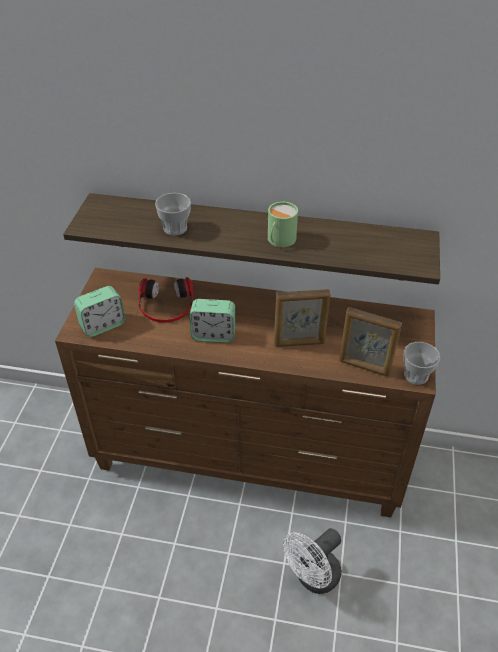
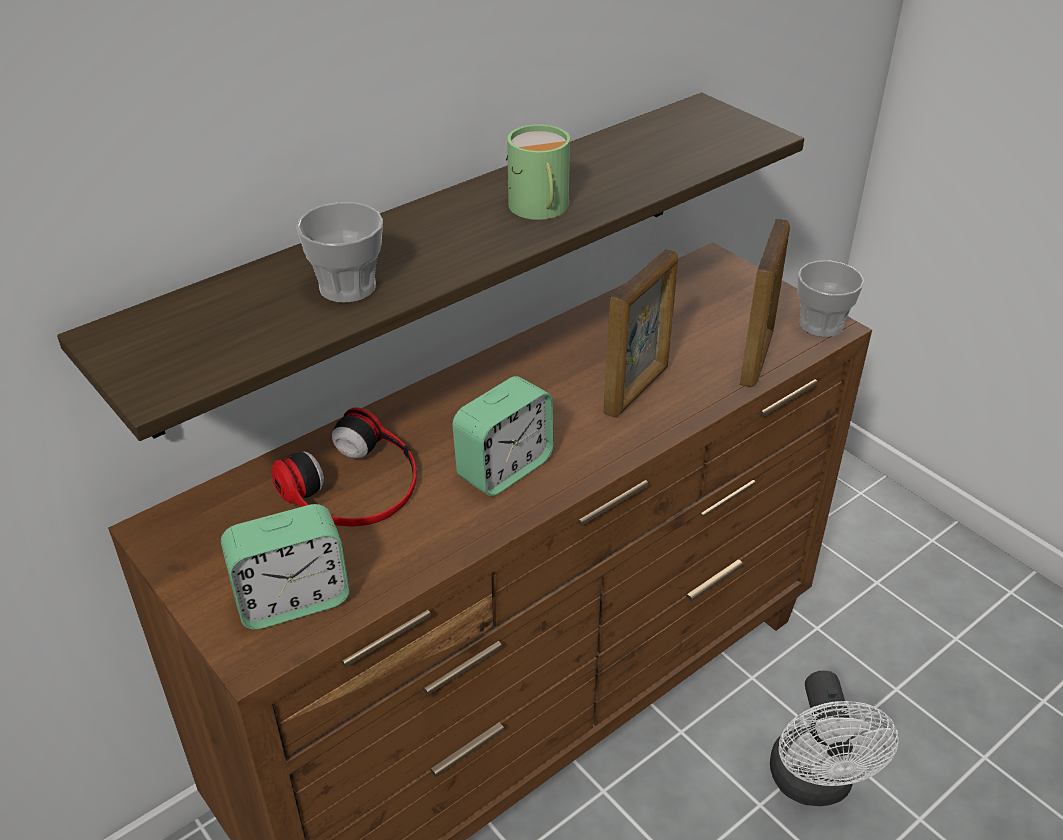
camera: 50 degrees left, 5 degrees down
(103, 325) = (292, 600): alarm clock -> alarm clock turned 60 degrees clockwise
(364, 367) = (756, 358): picture frame -> picture frame turned 45 degrees counterclockwise

